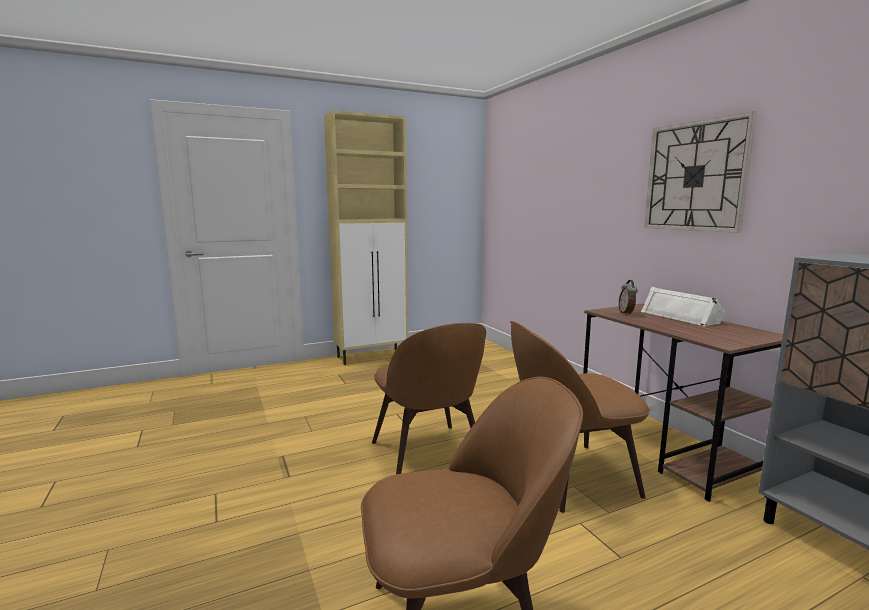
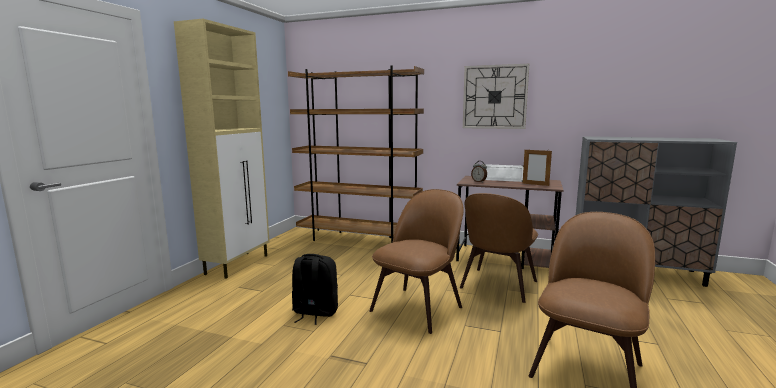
camera: 45 degrees left, 0 degrees up
(341, 417) = (314, 313): none -> black backpack
(428, 454) = (418, 307): brown chair -> brown chair turned 75 degrees counterclockwise
(514, 365) = (359, 239): none -> brown bookcase
(708, 333) = (535, 184): none -> picture frame

